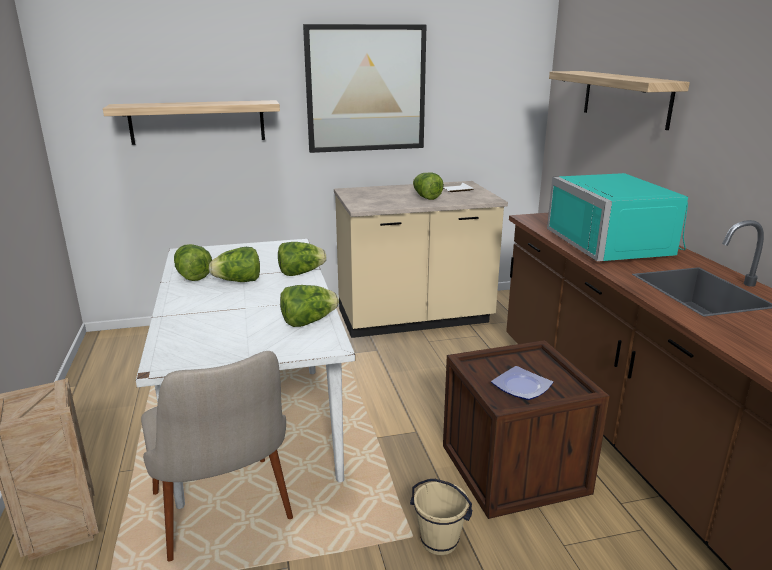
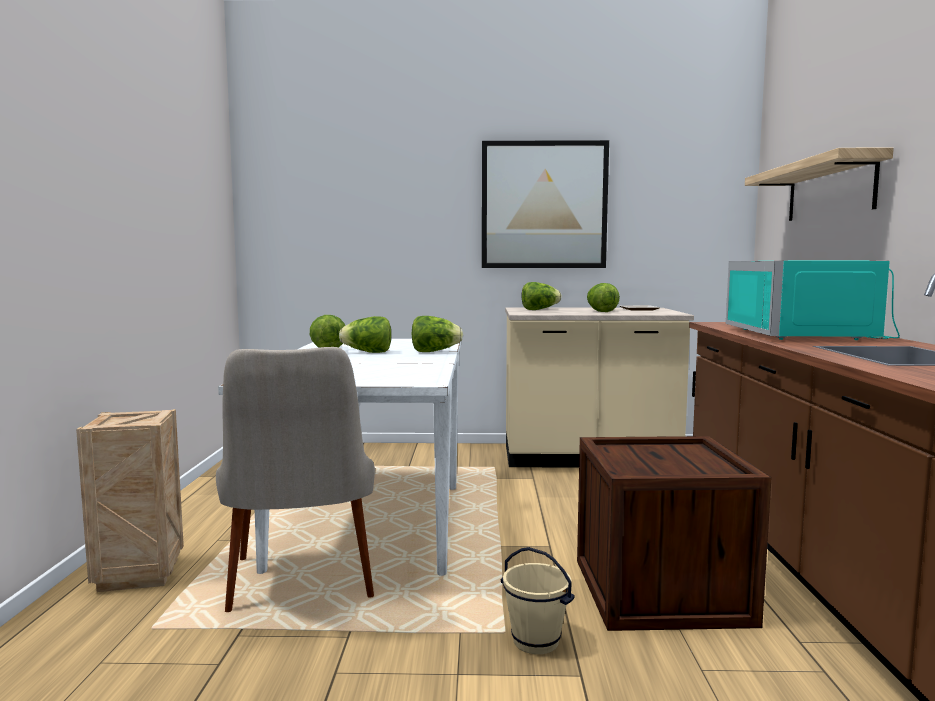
camera: 15 degrees right, 15 degrees down
(197, 122) = (373, 234): shelf -> none
(308, 322) = (416, 371): lettuce -> lettuce (539, 309)
(521, 386) = (659, 465): plate -> none

